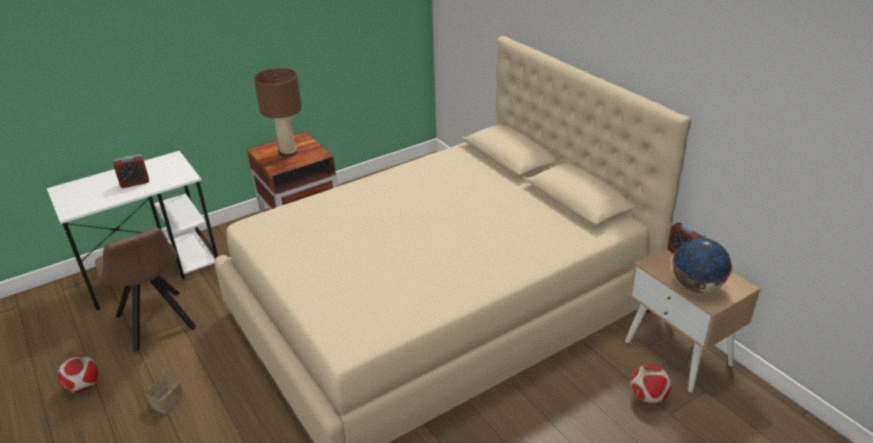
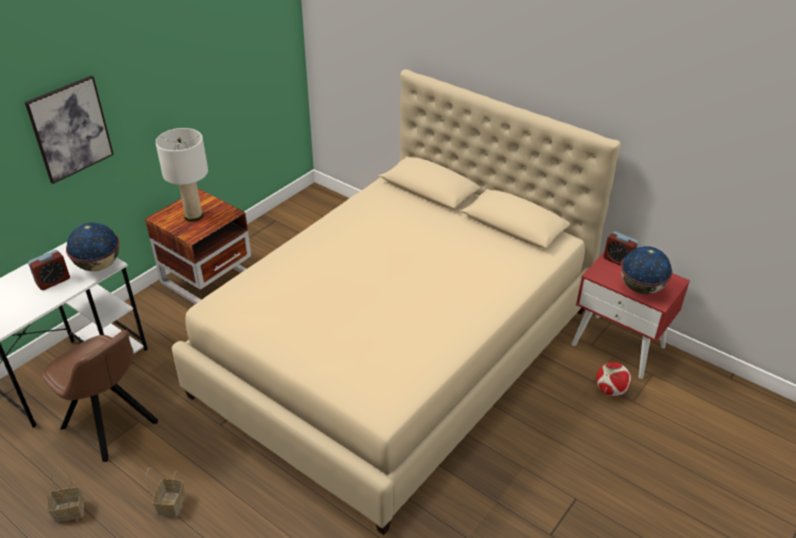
camera: 20 degrees left, 5 degrees up
(83, 386) = (68, 512): football -> basket
(178, 52) = (70, 129): none -> picture
(178, 176) = (99, 265): none -> globe
(288, 153) = (194, 216): brown table lamp -> white table lamp
(678, 353) = (619, 345): beige nightstand -> red nightstand

